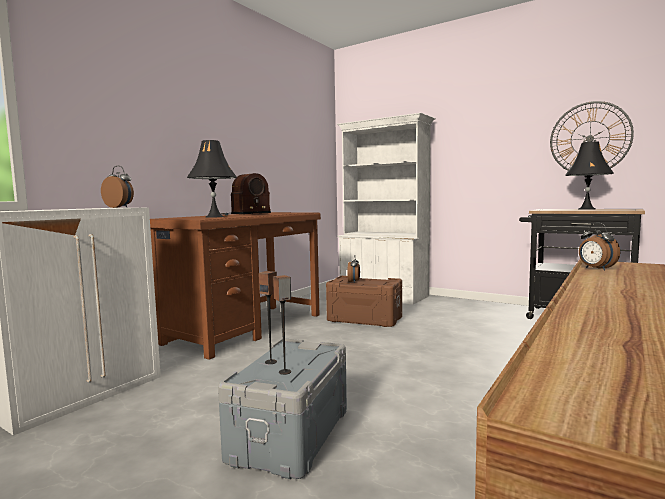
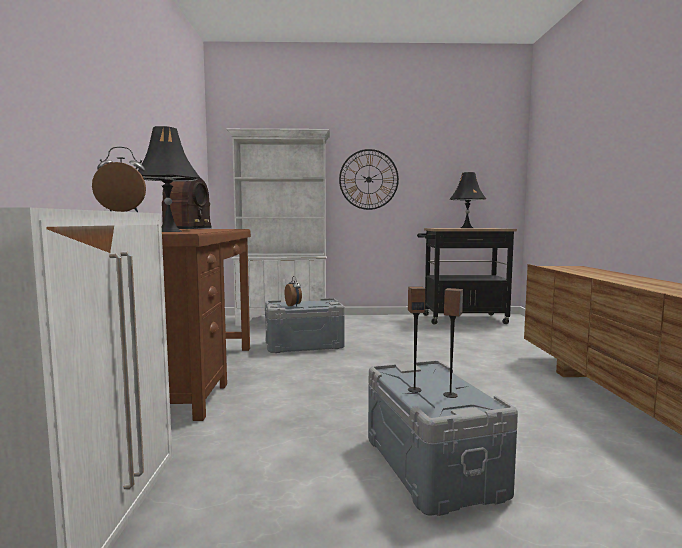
camera: 35 degrees left, 0 degrees up
(365, 318) = (304, 345): brown storage box -> grey storage box
(589, 138) = (461, 169): wall clock -> wall clock (368, 179)
(596, 269) = (565, 270): alarm clock -> none

